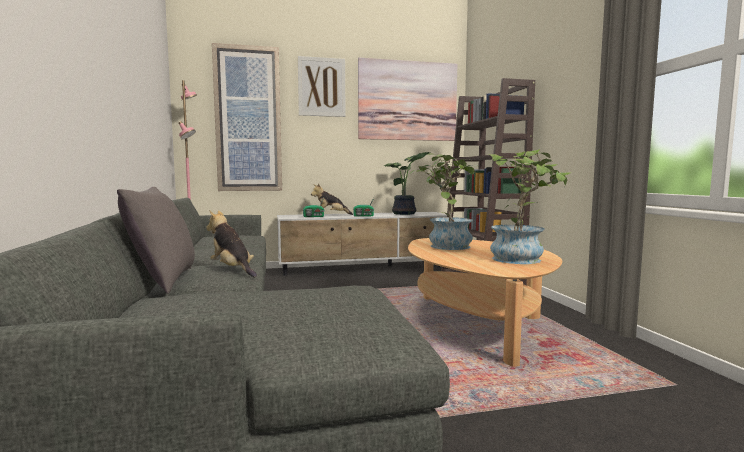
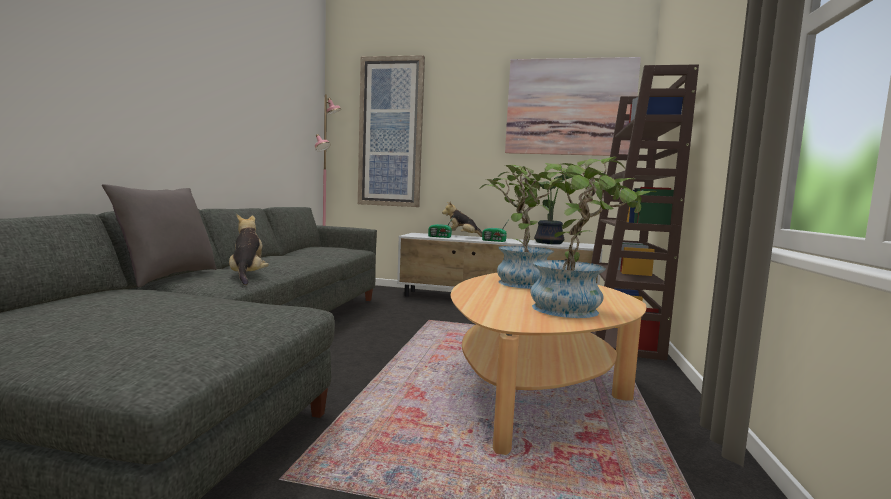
camera: 25 degrees right, 0 degrees up
(321, 87) = (467, 95): picture -> none

